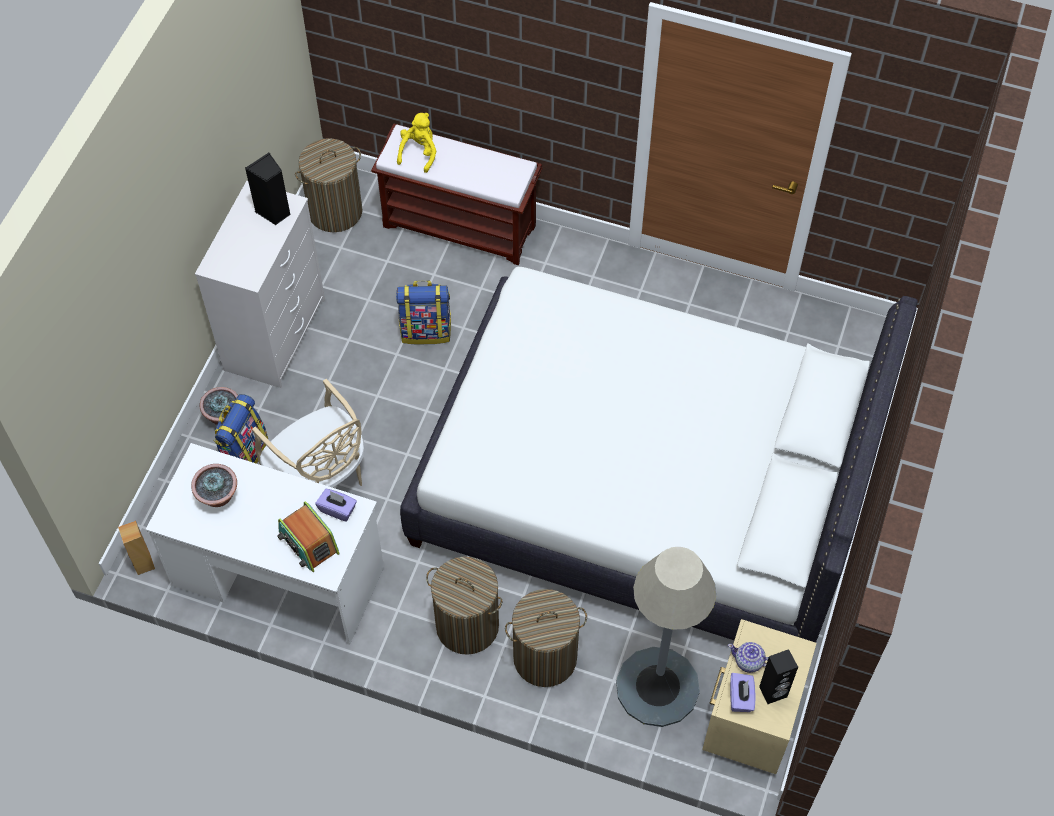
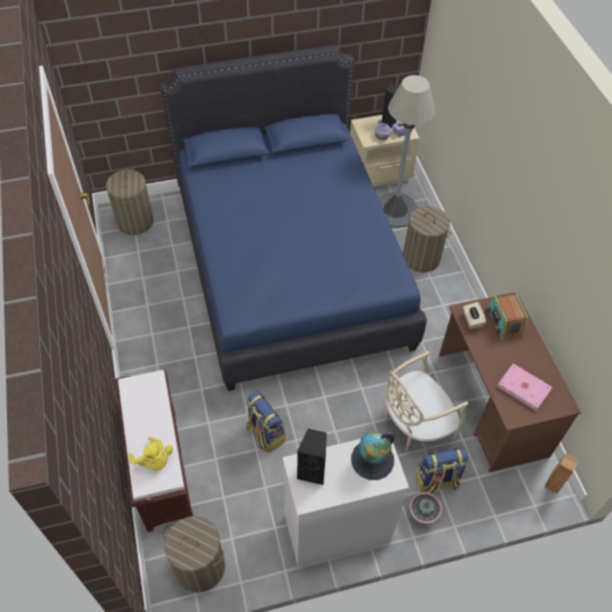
camera: 125 degrees left, 5 degrees down
(218, 497) = (524, 387): potted plant -> pink book
(243, 262) = (372, 460): none -> globe
(278, 575) = (491, 404): white desk -> brown desk
(308, 543) = (504, 321): radio -> radio turned 150 degrees clockwise
(320, 477) = (415, 424): beige chair -> beige chair turned 135 degrees counterclockwise
(337, 509) = (472, 320): purple tissue box -> beige tissue box
(419, 153) = (154, 461): yellow plush toy -> yellow plush toy turned 120 degrees counterclockwise
(467, 625) = (435, 298): laundry basket -> laundry basket (135, 222)
(645, 486) = (290, 266): white bed -> blue bed

